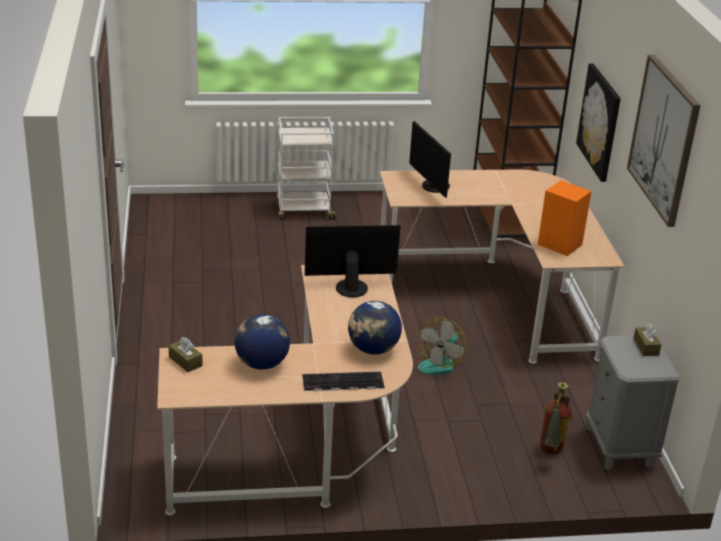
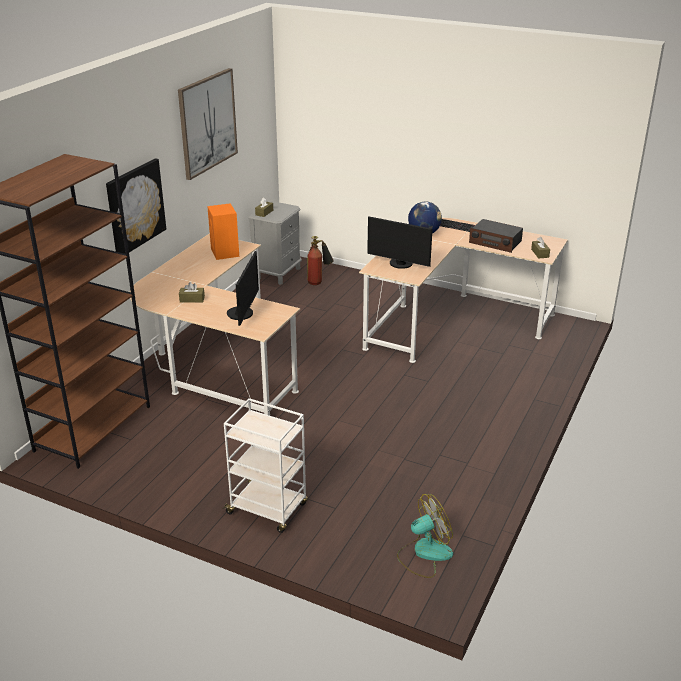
camera: 145 degrees left, 0 degrees up
(261, 364) = (495, 242): globe -> radio
(440, 363) = (319, 336): fan -> fan (424, 553)
(498, 187) = (192, 299): none -> brown tissue box

